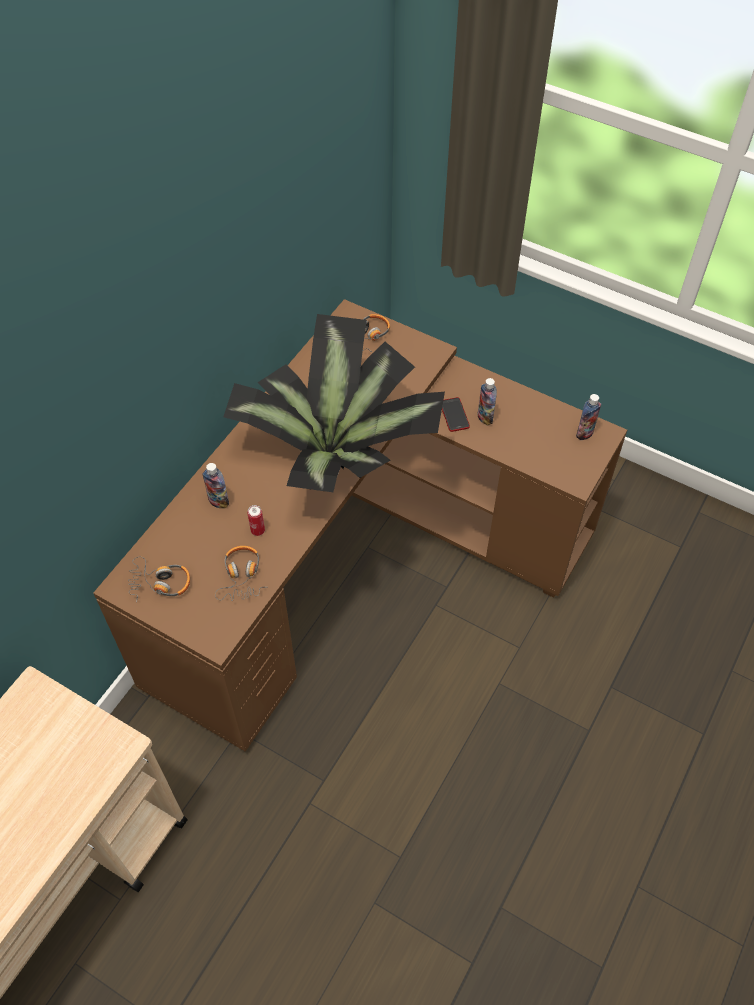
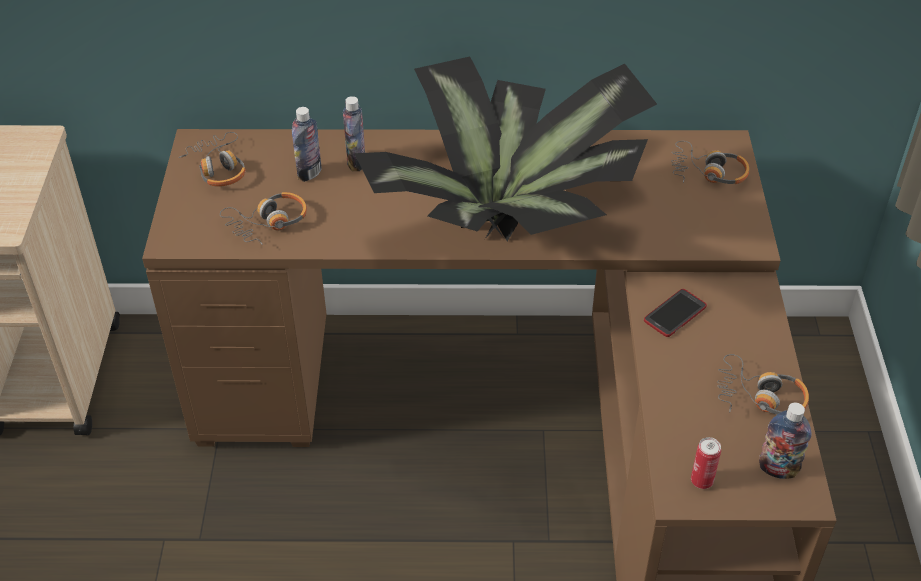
camera: 60 degrees right, 10 degrees down
(258, 530) = (340, 208): can -> can (701, 481)
(485, 417) = (700, 346): bottle -> bottle (309, 173)
(535, 413) = (760, 396): none -> headphones

